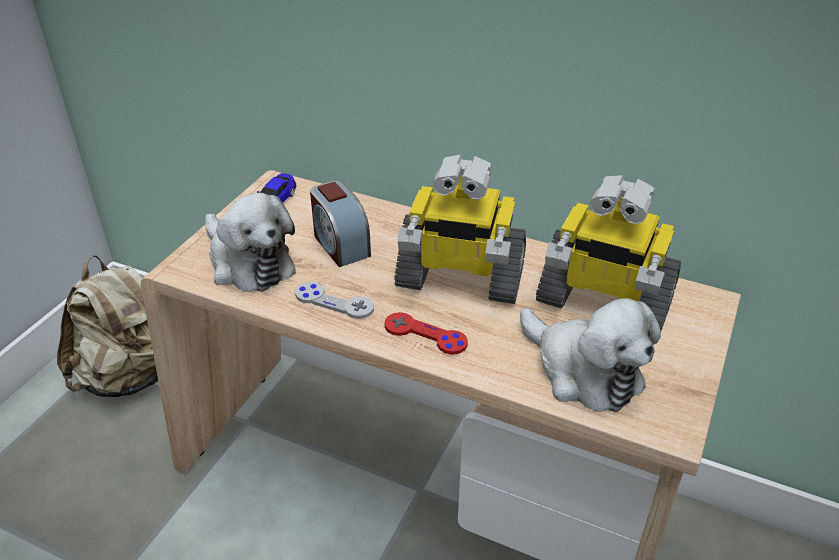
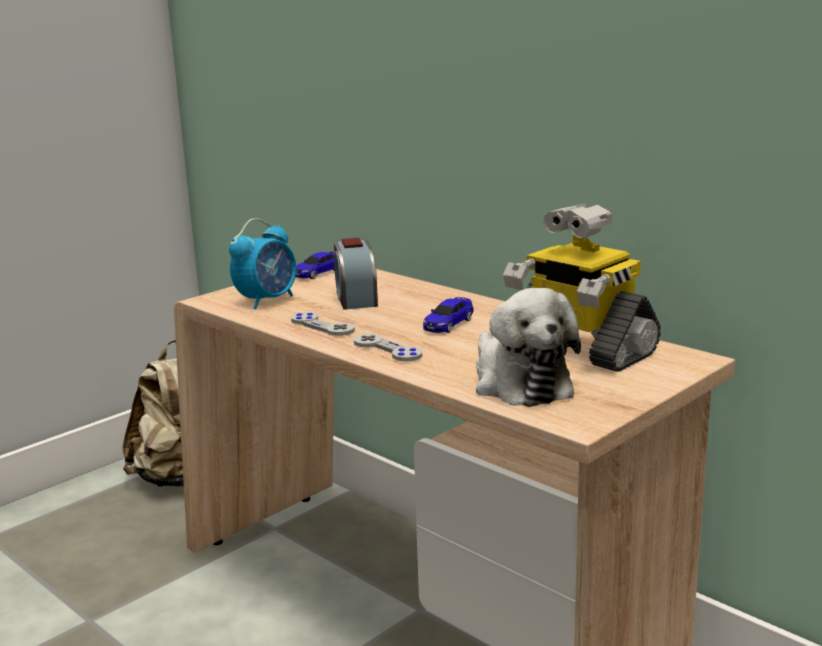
camera: 20 degrees right, 20 degrees down
(248, 262) = (267, 300): plush toy -> alarm clock
(425, 335) = (387, 349): red game controller -> grey game controller
(459, 278) = (448, 324): toy robot -> toy car

